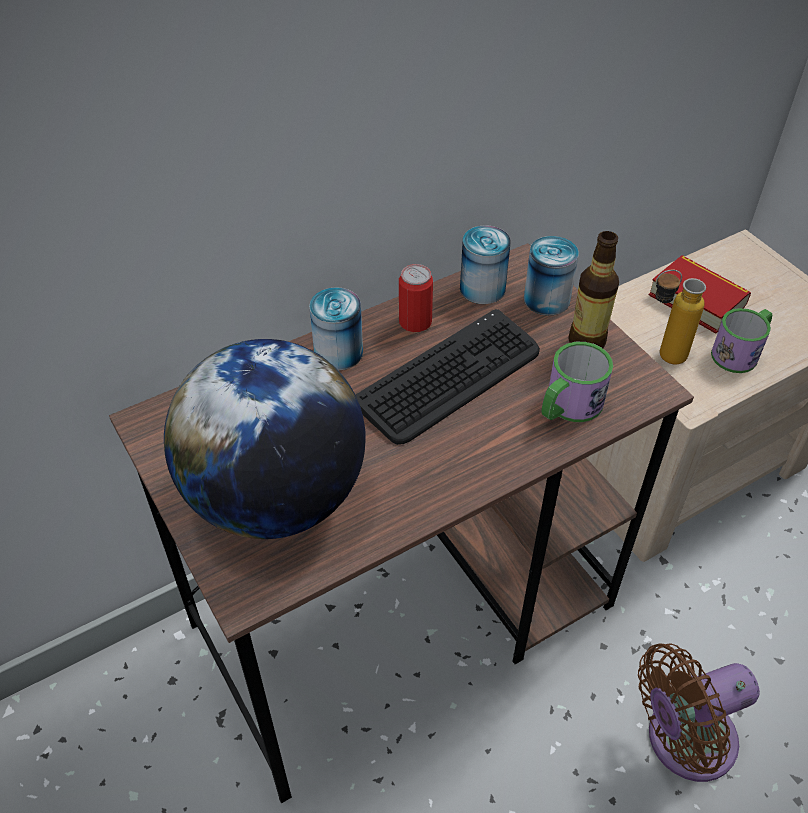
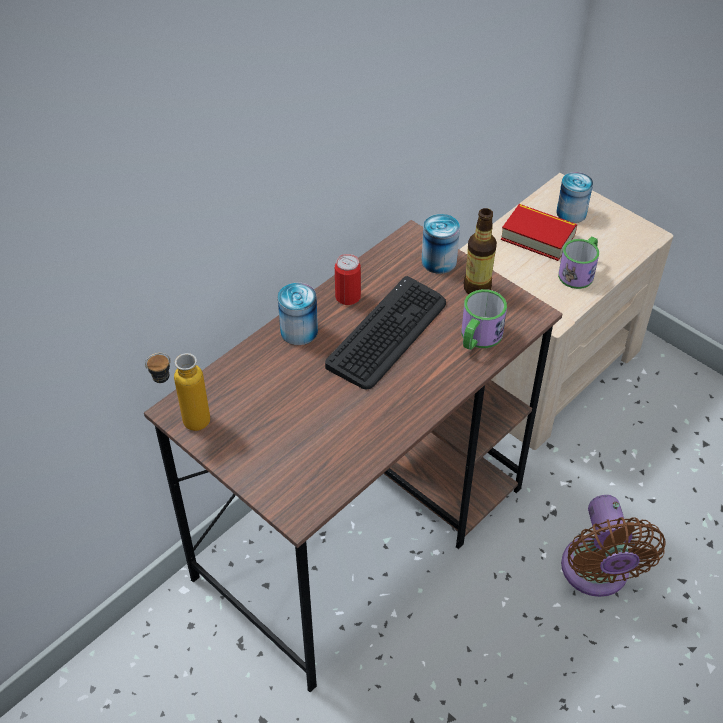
camera: 15 degrees left, 0 degrees up
(276, 497) = (294, 444): globe -> none
(482, 288) = (389, 261): can -> can (571, 213)
(661, 356) = (522, 286): bottle -> bottle (185, 424)
(683, 741) = (596, 574): brown fan -> brown fan turned 60 degrees counterclockwise

